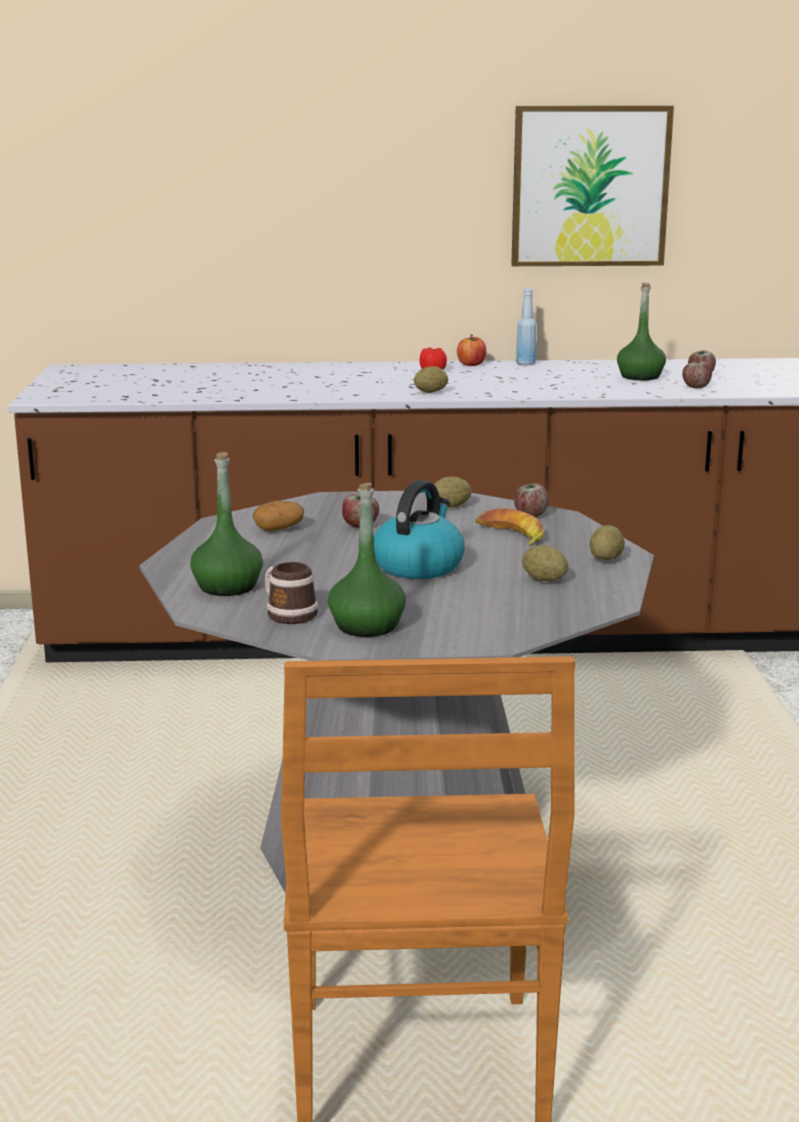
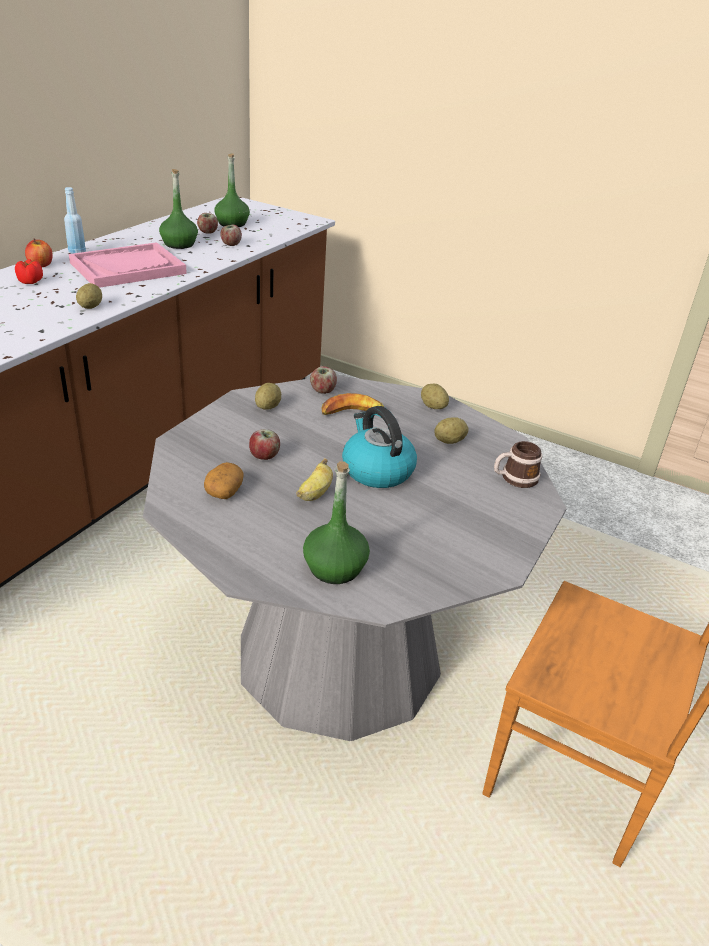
camera: 60 degrees left, 15 degrees up
(287, 613) = (420, 563): mug -> mug (514, 479)
(331, 555) = (315, 494): none -> banana
(366, 626) = (476, 540): green bottle -> green bottle (232, 224)
(537, 380) = (128, 268): none -> pink tray
(590, 186) = (80, 85): picture -> none

